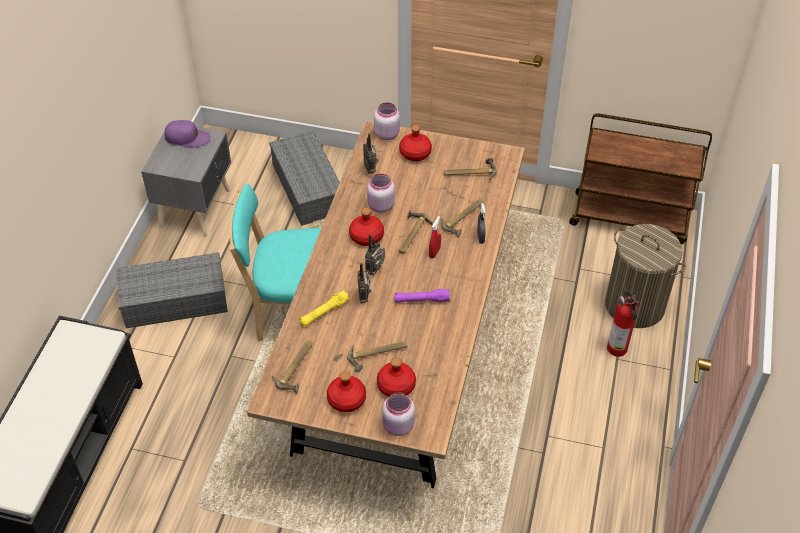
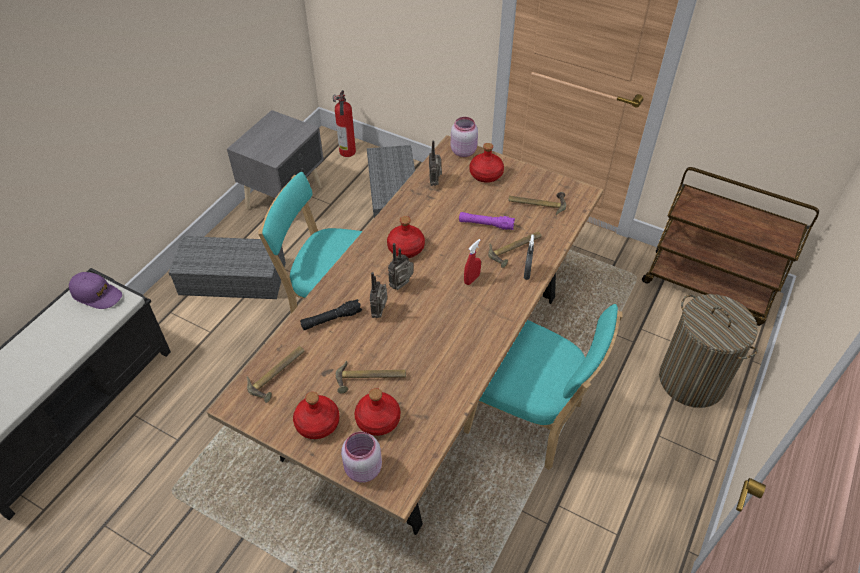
camera: 15 degrees right, 0 degrees up
(187, 138) = (281, 126): purple cap -> purple cap (97, 294)
(324, 312) = (331, 319): yellow flashlight -> black flashlight
(380, 206) = (431, 220): pink jar -> none
(410, 234) = (453, 255): hammer -> none
(421, 300) = (440, 328): purple flashlight -> purple flashlight (486, 224)
(502, 371) = (529, 420): none -> turquoise chair
(617, 349) = (661, 425): fire extinguisher -> fire extinguisher (347, 152)

